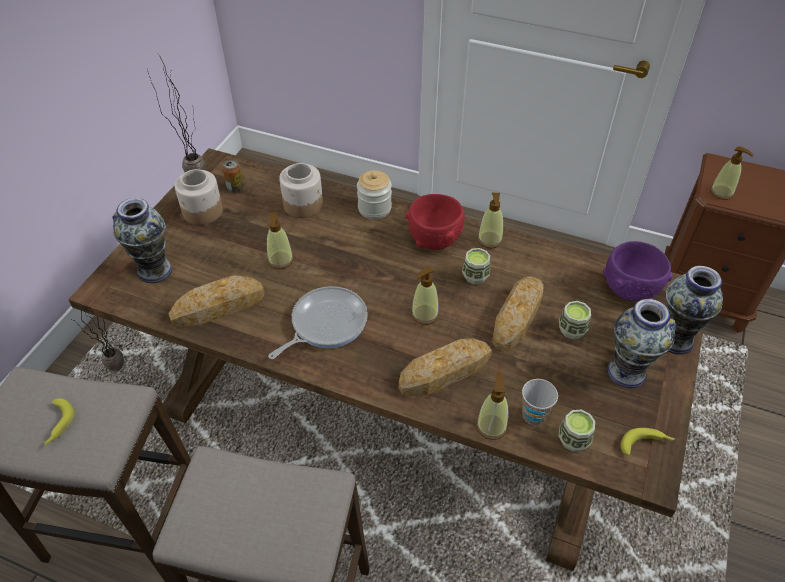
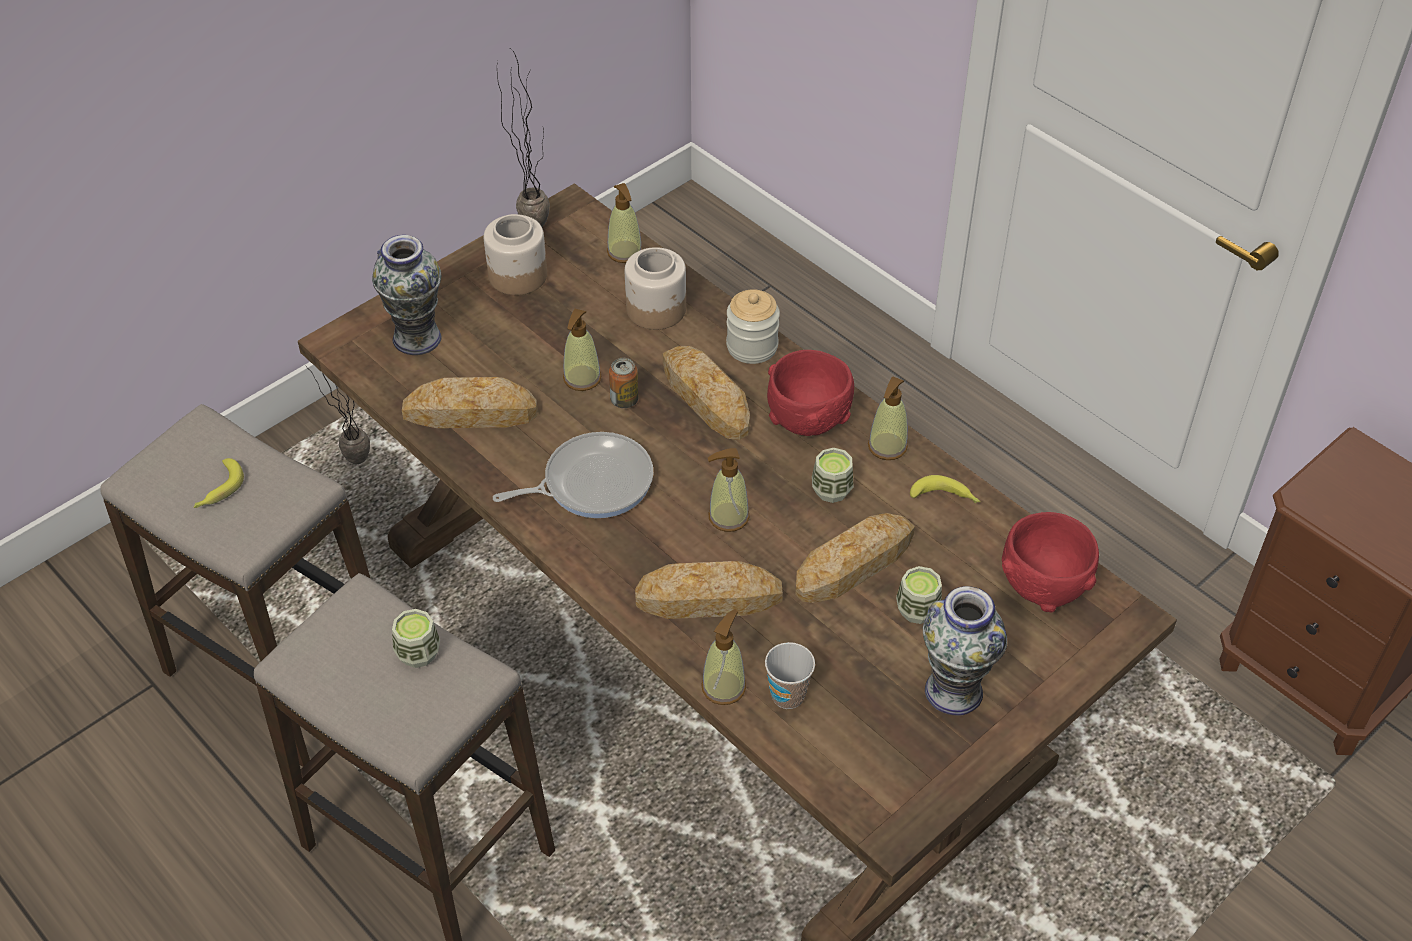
camera: 25 degrees right, 0 degrees up
(235, 187) = (578, 254): can -> can (624, 400)
(365, 247) = (705, 397): none -> bread
(573, 440) = (818, 744): cup -> cup (418, 653)
(629, 290) = (1042, 587): purple bowl -> red bowl
(646, 444) = (912, 787): banana -> banana (945, 498)
(675, 339) = (1058, 676): vase -> none
(721, 192) = (1323, 498): soap dispenser -> soap dispenser (625, 252)

